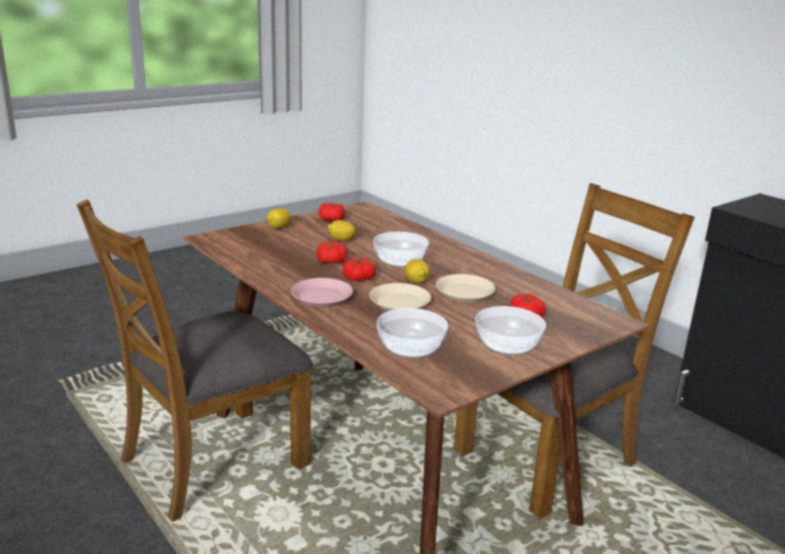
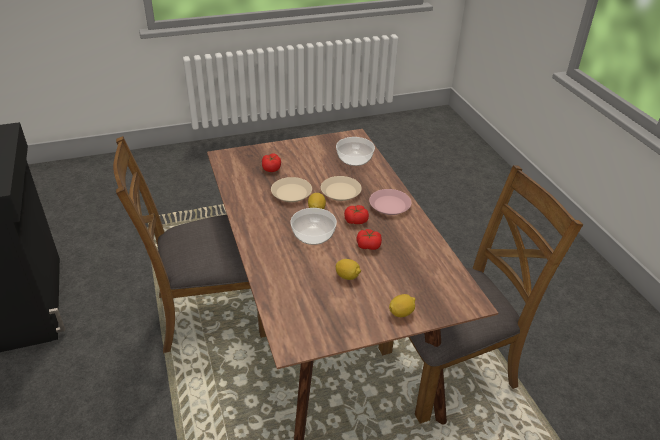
camera: 160 degrees left, 15 degrees up
(331, 219) = (341, 322): tomato -> none
(507, 346) = (302, 152): bowl -> none

